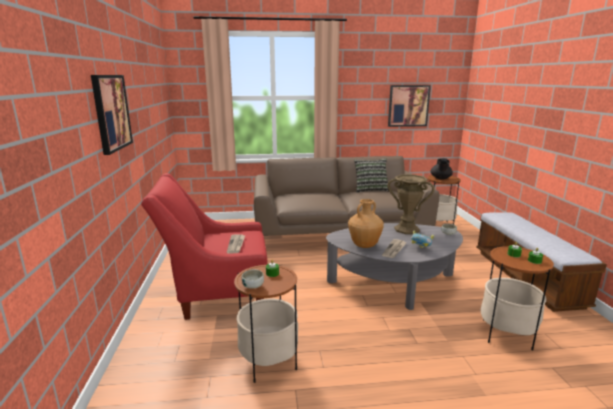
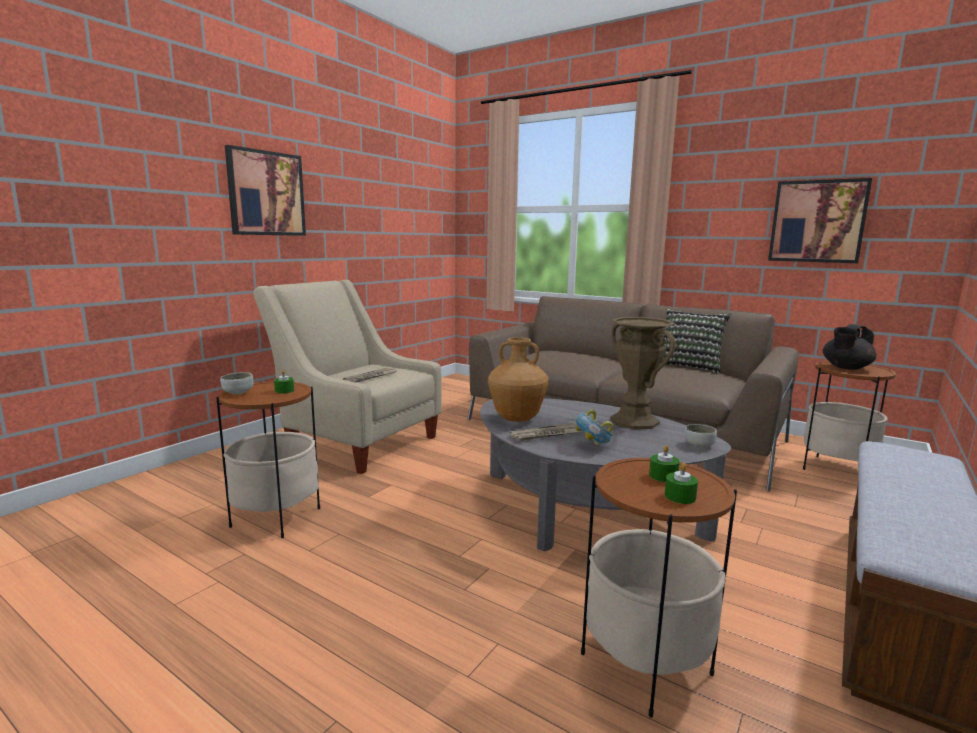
camera: 40 degrees right, 5 degrees down
(217, 293) = (356, 442): red armchair -> beige armchair

